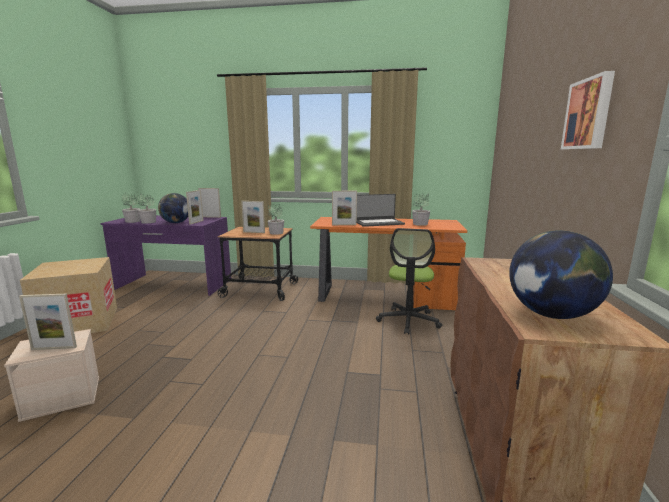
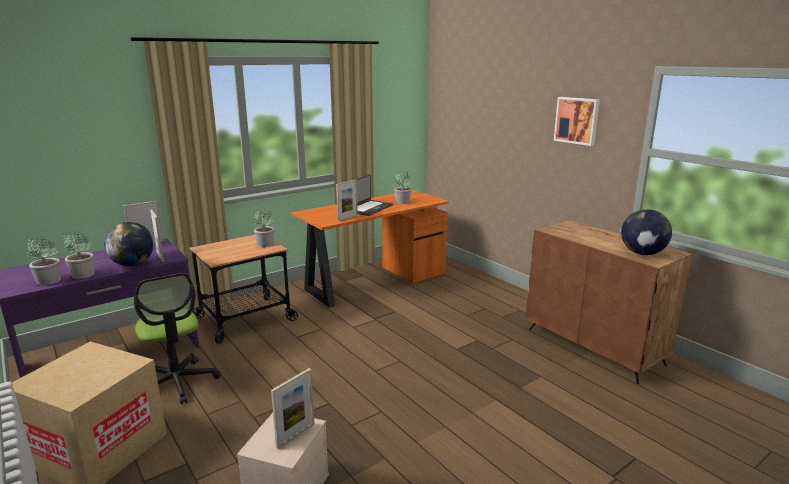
camera: 45 degrees left, 5 degrees up
(254, 232) = (238, 250): picture frame -> none
(408, 321) = (428, 295): office chair -> office chair (177, 383)

